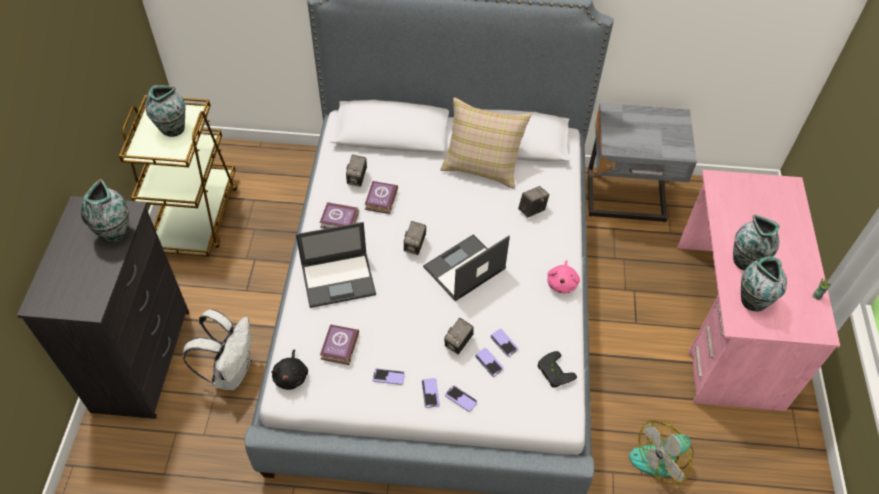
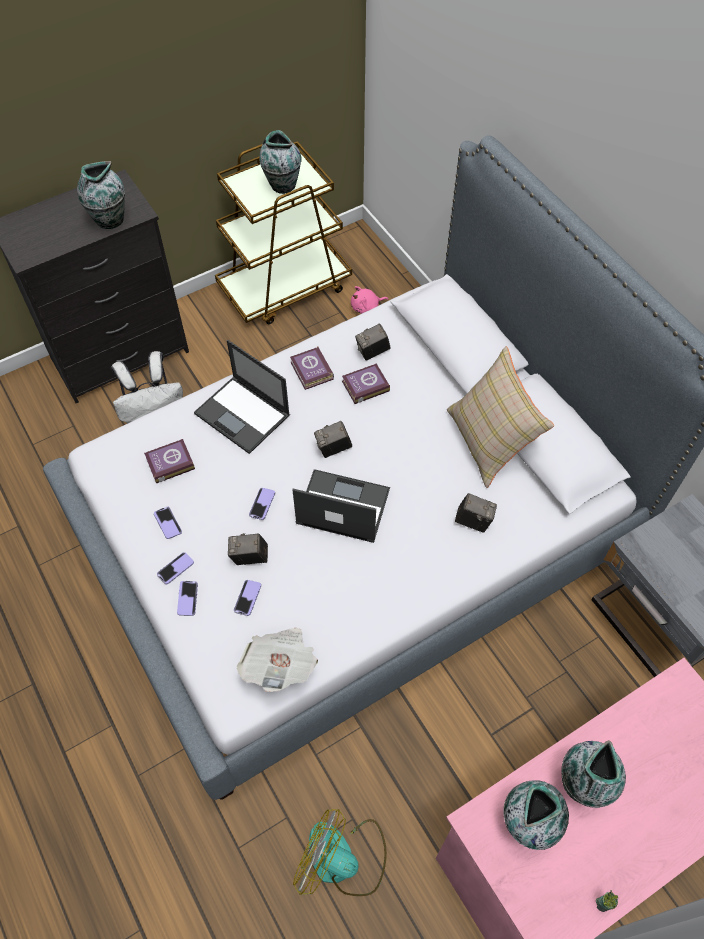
camera: 55 degrees right, 5 degrees up
(291, 376) = (115, 449): black plush toy -> none
(504, 343) = (281, 597): phone -> phone (262, 504)
(553, 372) = (280, 664): black game controller -> newspaper
(562, 283) = (401, 607): pink plush toy -> pink plush toy (366, 308)

